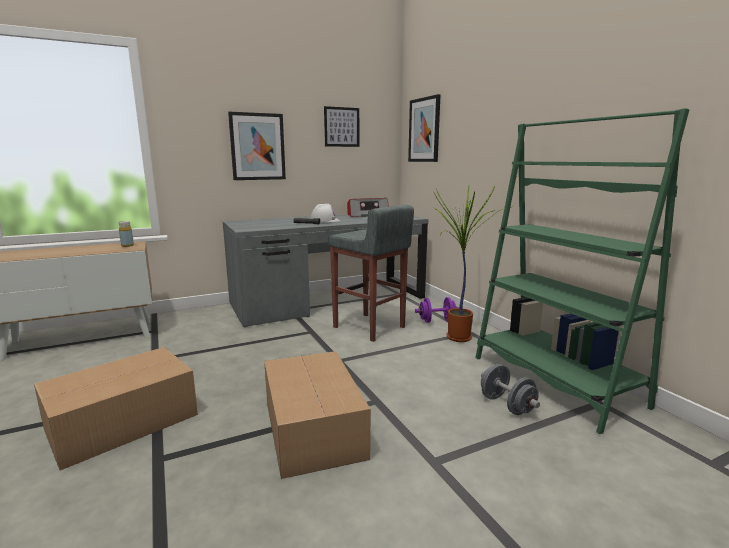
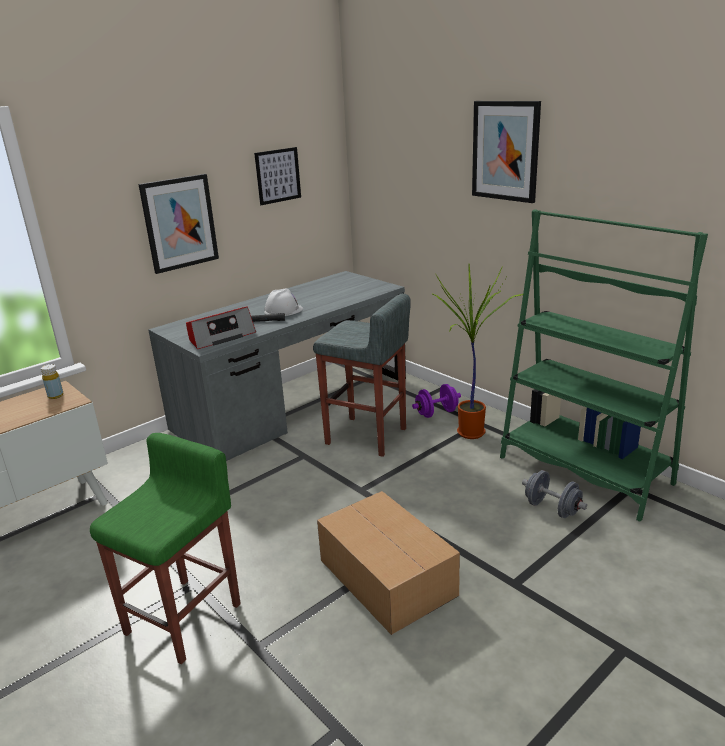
camera: 15 degrees left, 10 degrees up
(125, 421) = (185, 617): cardboard box -> green stool
(367, 215) = (323, 286): radio -> radio (221, 337)
(424, 130) = (386, 173): picture -> picture (505, 151)

